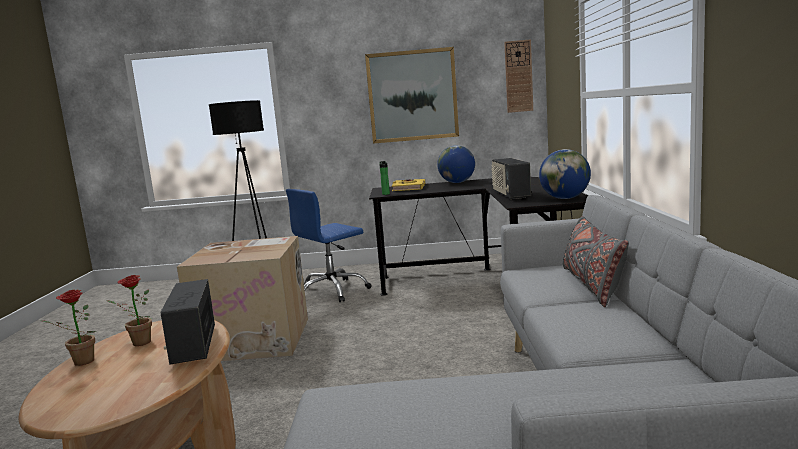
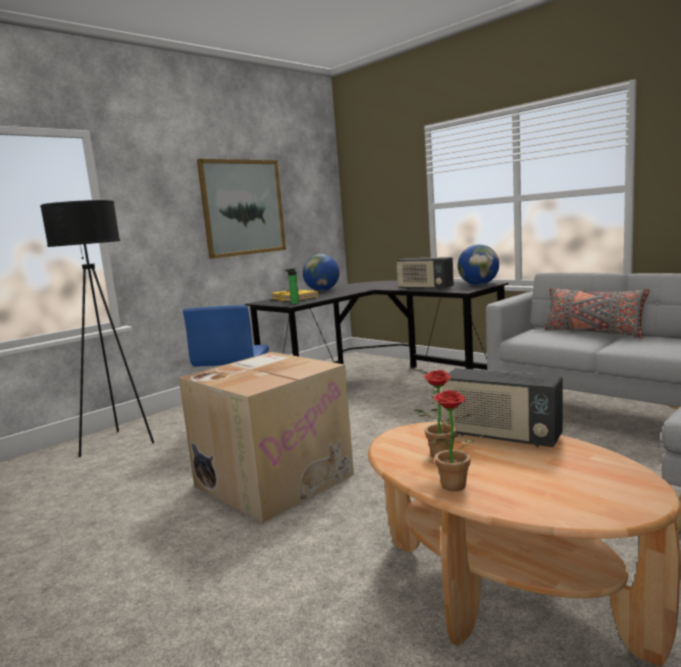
camera: 45 degrees left, 0 degrees up
(518, 76) = (323, 194): wall clock -> none

